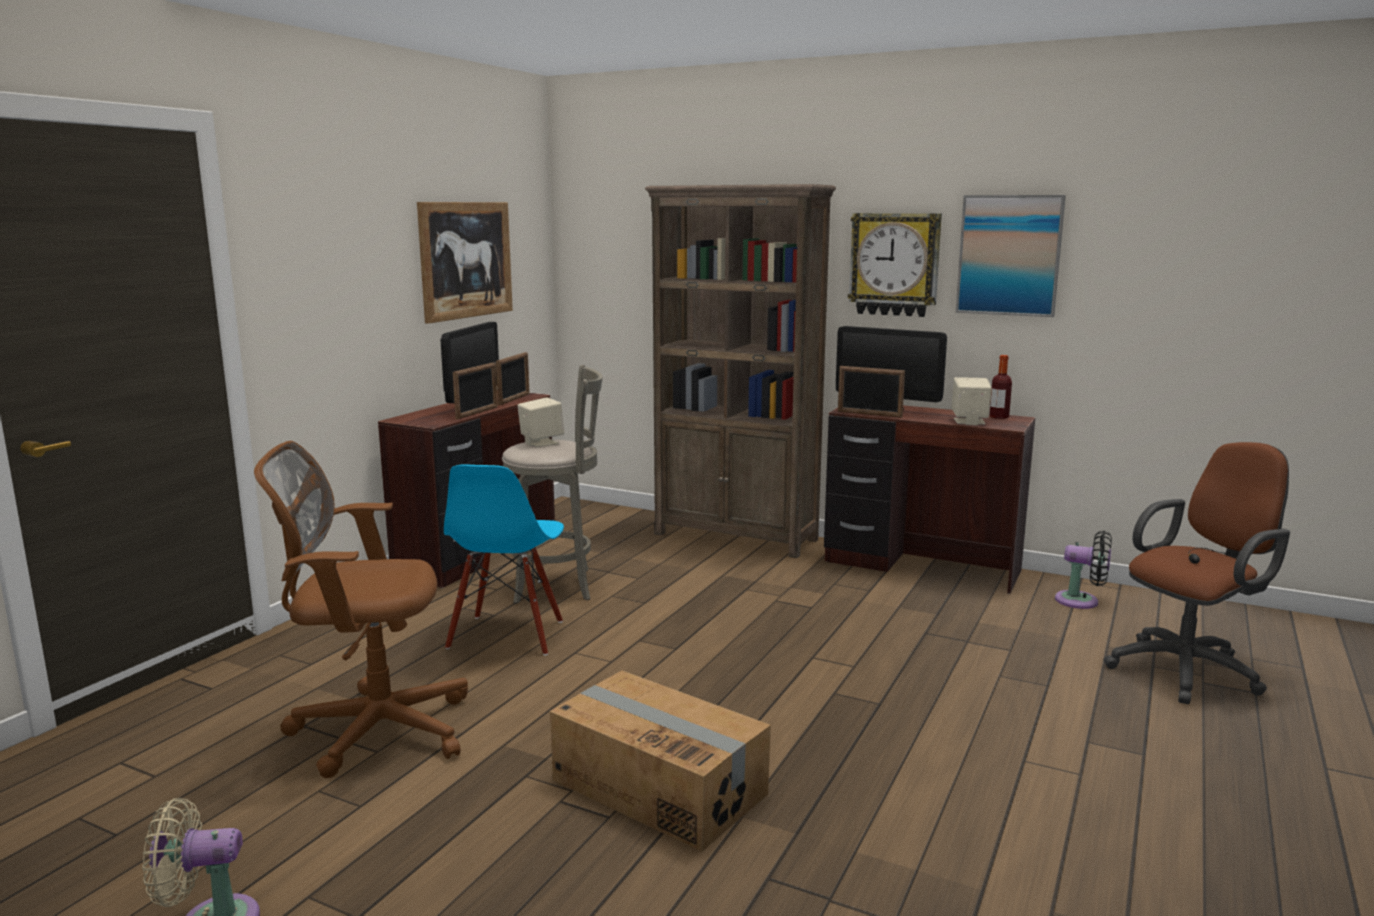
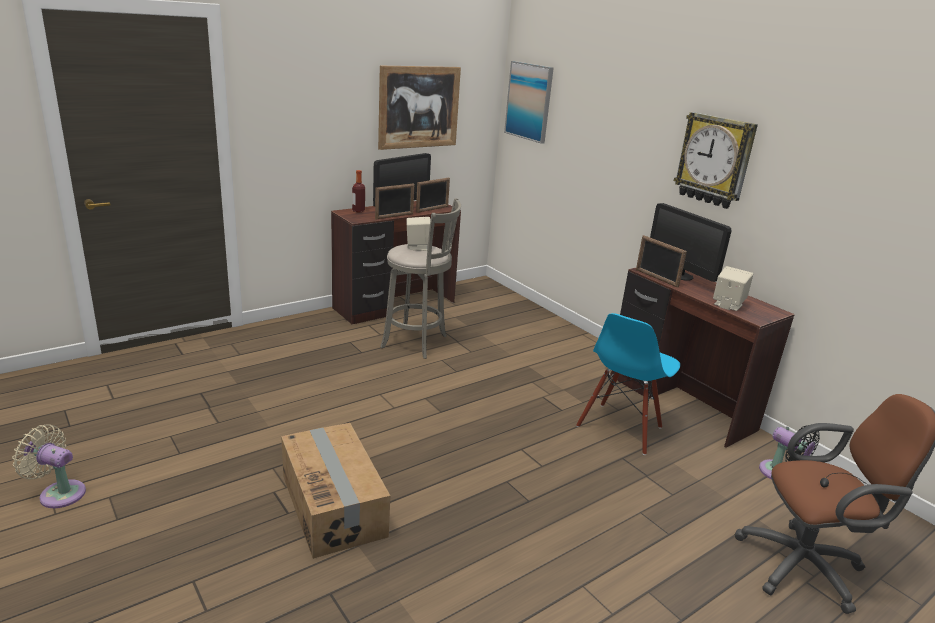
camera: 25 degrees right, 10 degrees up
(373, 729) = (229, 408): brown office chair -> none
(507, 635) = (354, 369): blue chair -> blue chair (620, 428)
(736, 537) = (568, 338): brown bookcase -> none
(999, 417) = (761, 306): bottle -> bottle (358, 211)
(1009, 255) = (804, 171): picture -> picture (529, 101)

